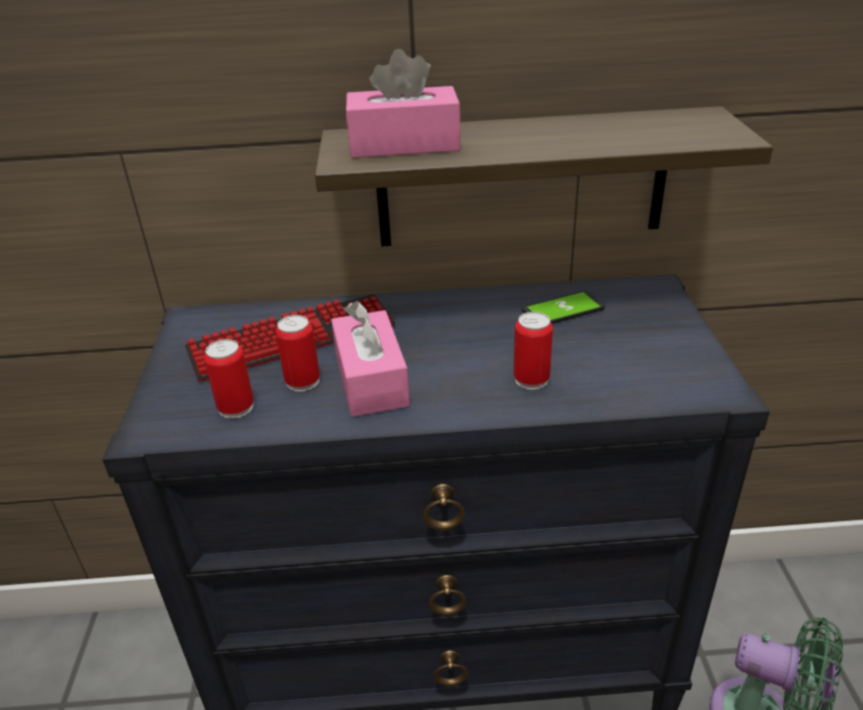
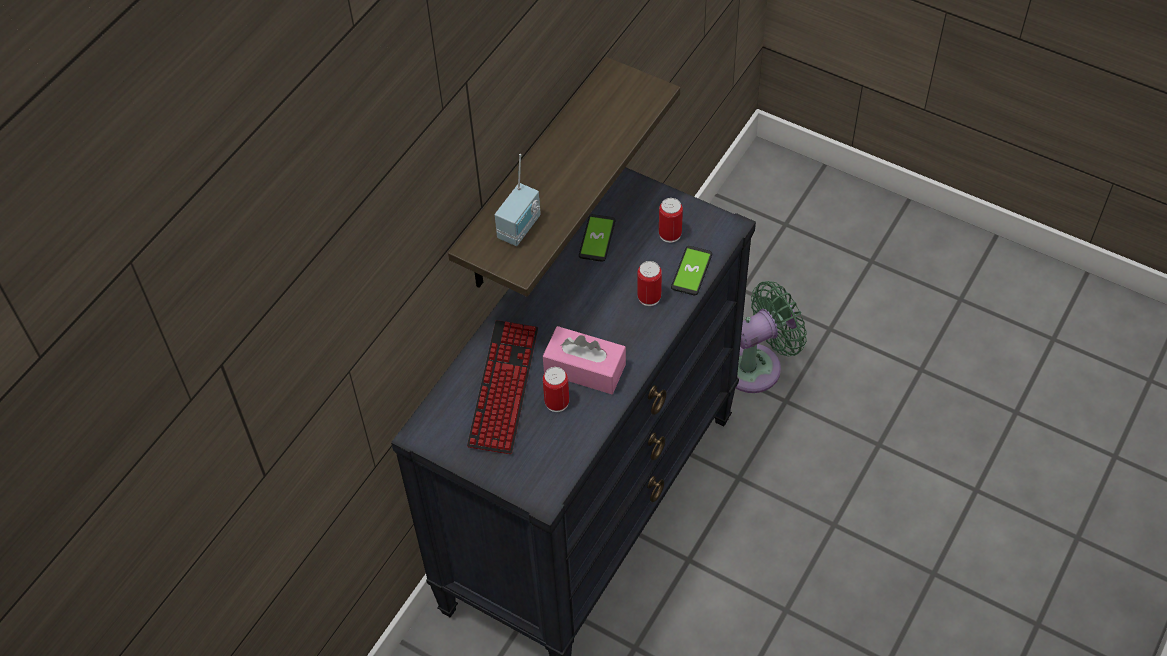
camera: 55 degrees left, 20 degrees up
(236, 407) = (555, 445): can -> can (670, 234)
(404, 144) = (521, 228): pink tissue box -> radio
(613, 394) = (691, 271): none -> phone

